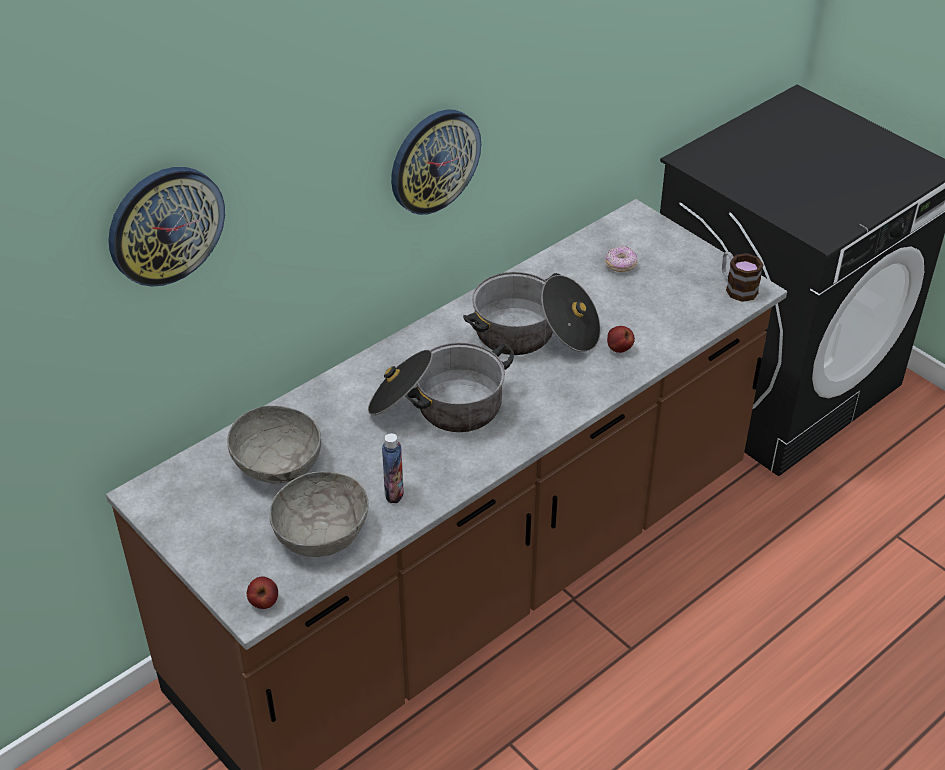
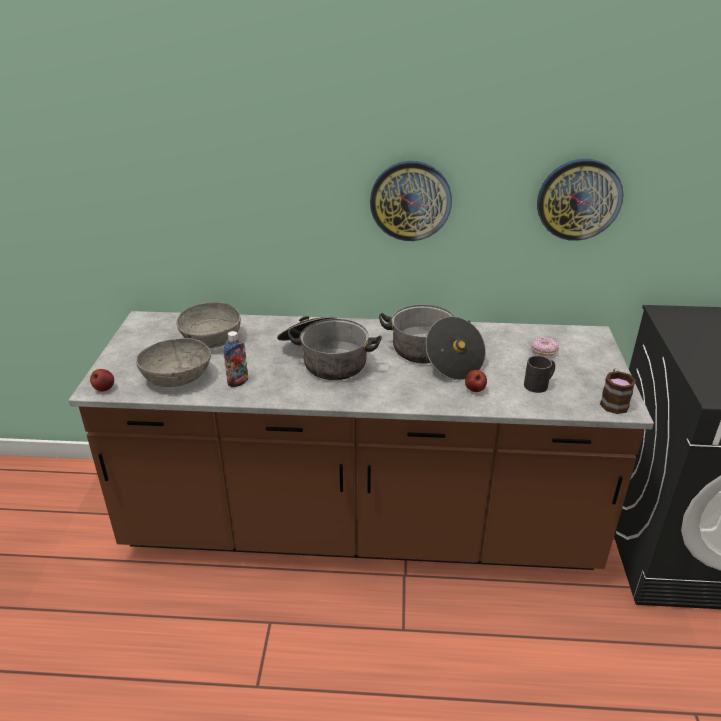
camera: 45 degrees right, 10 degrees down
(165, 225) = (186, 146): wall clock -> wall clock (579, 199)
(662, 306) = (539, 384): none -> black mug

